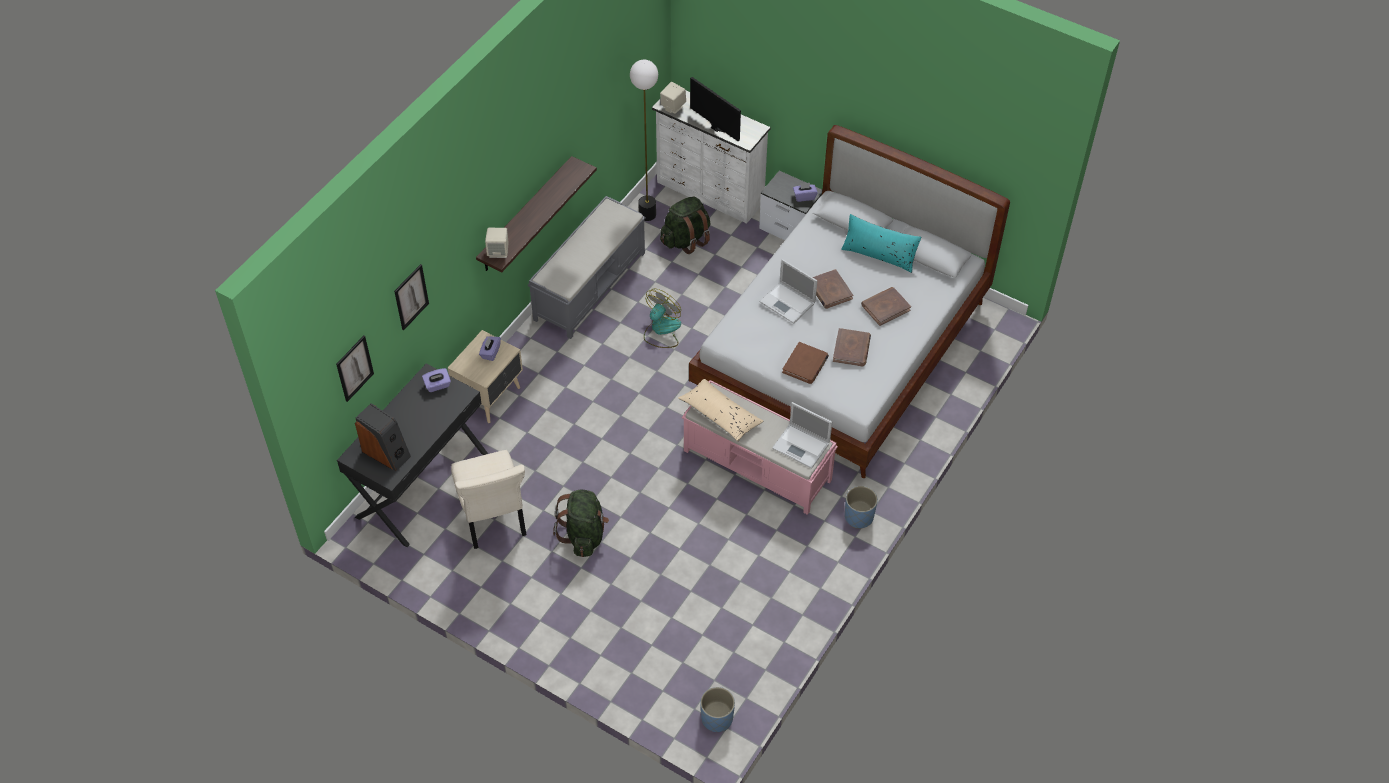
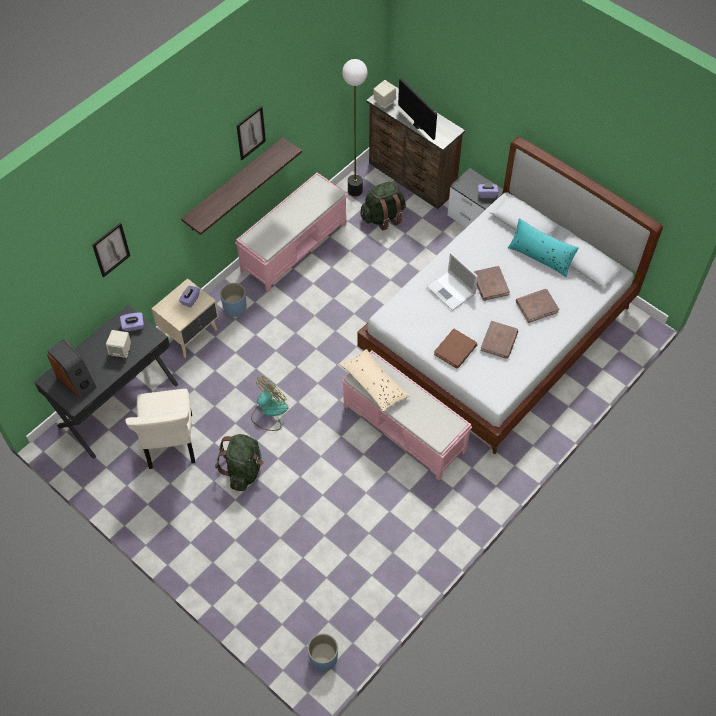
camera: 10 degrees right, 5 degrees up
(354, 368) = (51, 308): picture -> picture (250, 133)
(498, 251) = (201, 216): beige speaker -> beige speaker (121, 350)
(590, 285) = (294, 247): grey bench -> pink bench
(661, 330) = (346, 295): fan -> fan (269, 412)
(710, 193) = (411, 179): white dresser -> brown dresser
(802, 446) = (440, 423): laptop -> none
(859, 517) = (483, 489): blue planter -> blue planter (235, 308)

